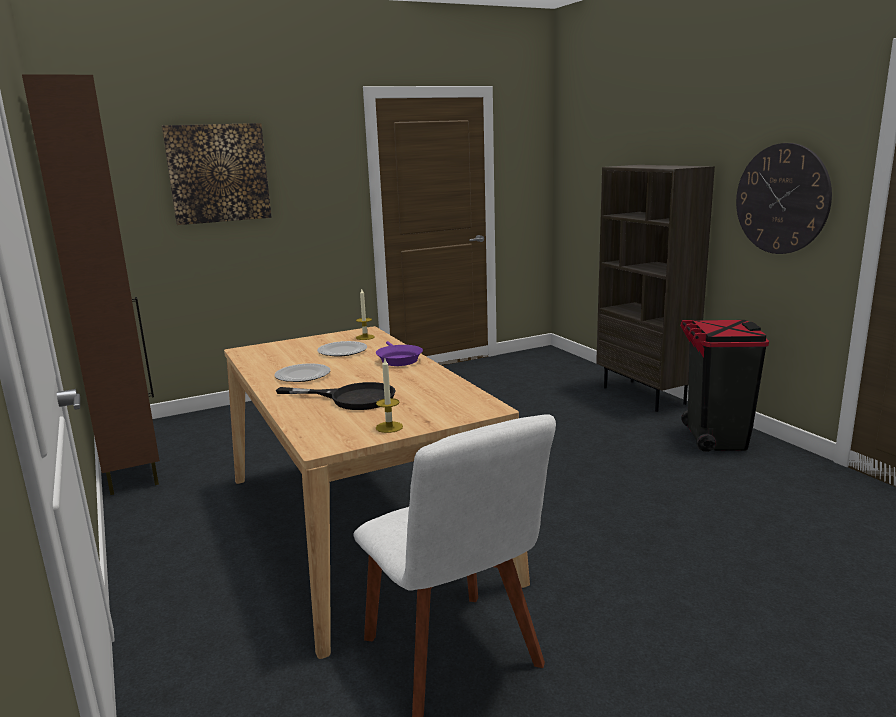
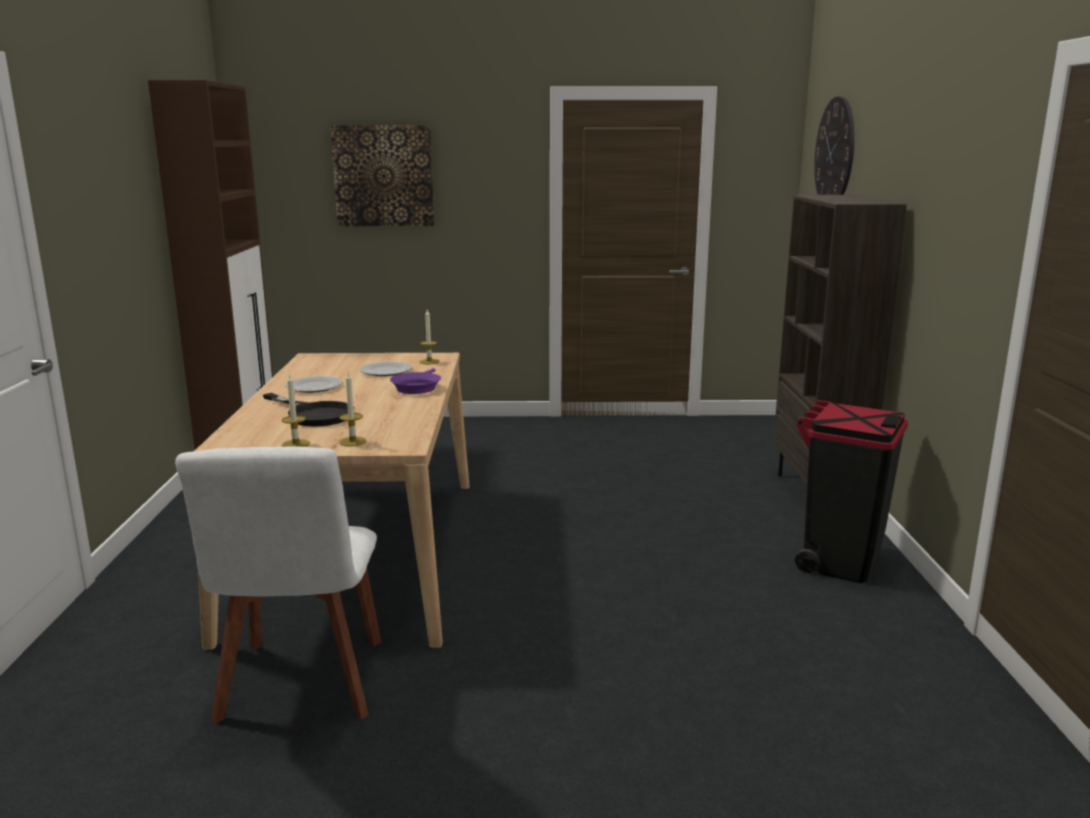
camera: 25 degrees right, 0 degrees up
(436, 414) = (353, 441): none -> candle
(782, 199) = (954, 256): wall clock -> wall clock (835, 153)

